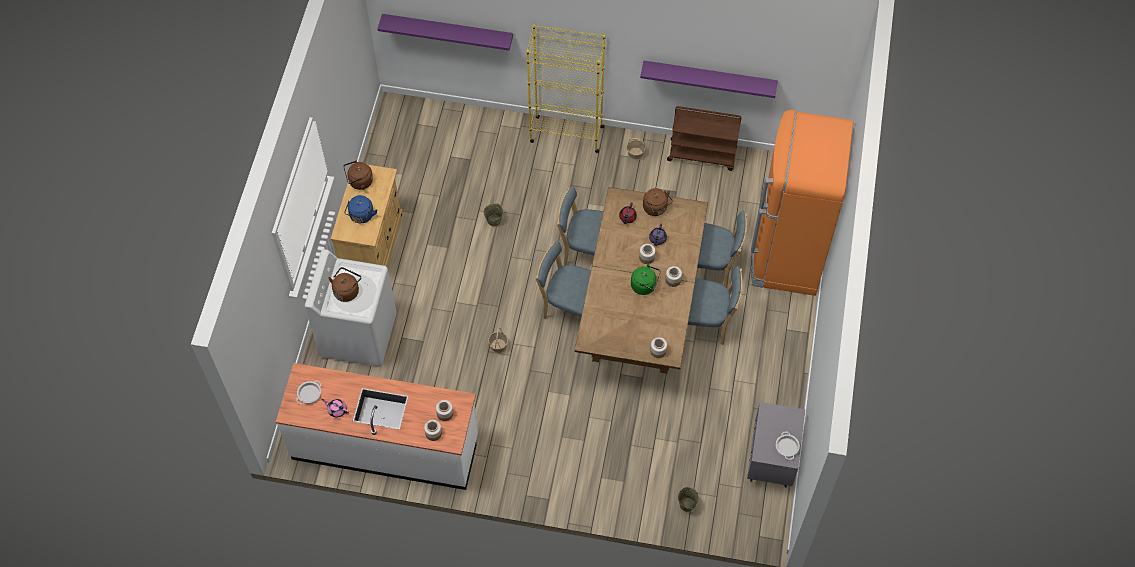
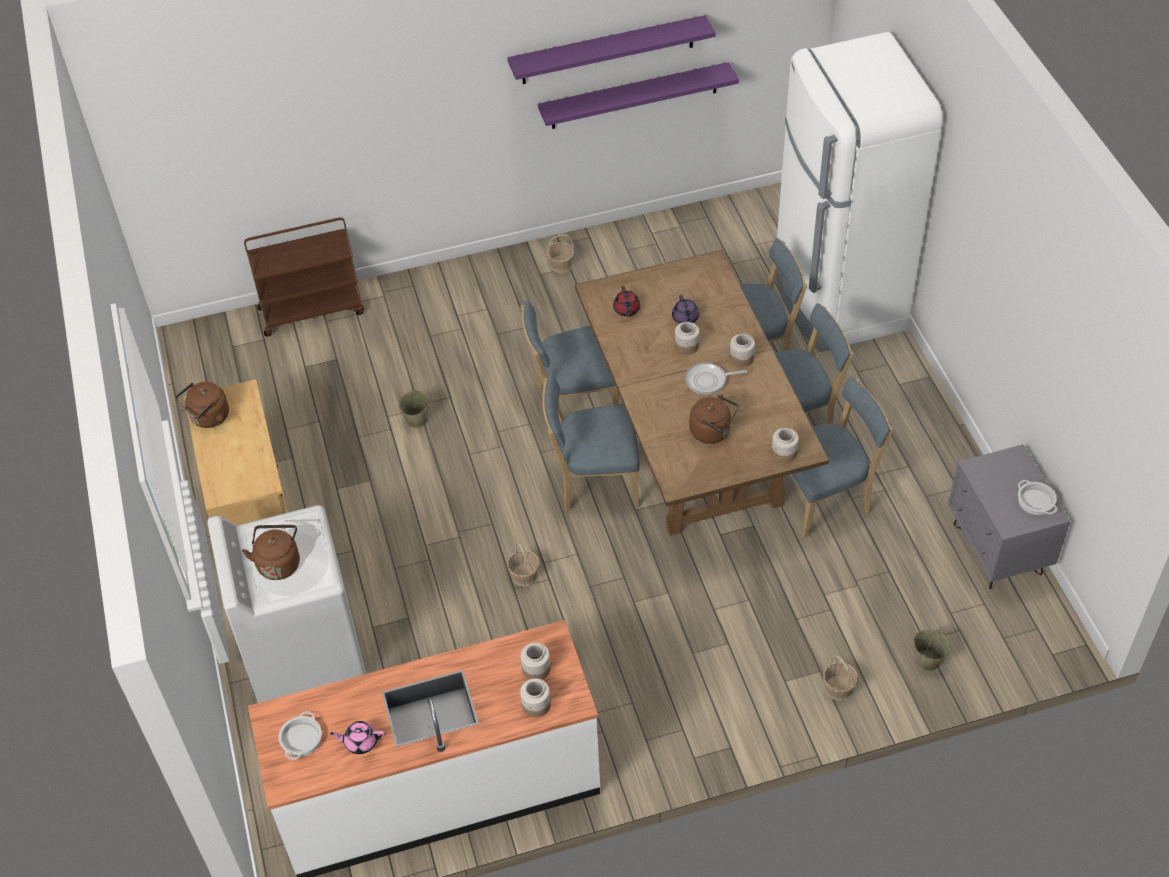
camera: 25 degrees left, 10 degrees down
(361, 216) = (238, 460): blue kettle -> none
(448, 30) = (239, 167): purple shelf -> purple shelf (607, 50)
(566, 134) = (452, 278): yellow bookcase -> none
(627, 496) = (838, 688): none -> basket
(645, 286) = (708, 381): green kettle -> frying pan
(656, 208) = (658, 284): brown kettle -> brown kettle (712, 432)
(694, 381) = (825, 498): none -> blue chair
(702, 154) = (649, 231): brown cart -> brown cart (312, 310)
(786, 255) = (837, 299): orange fridge -> white fridge

